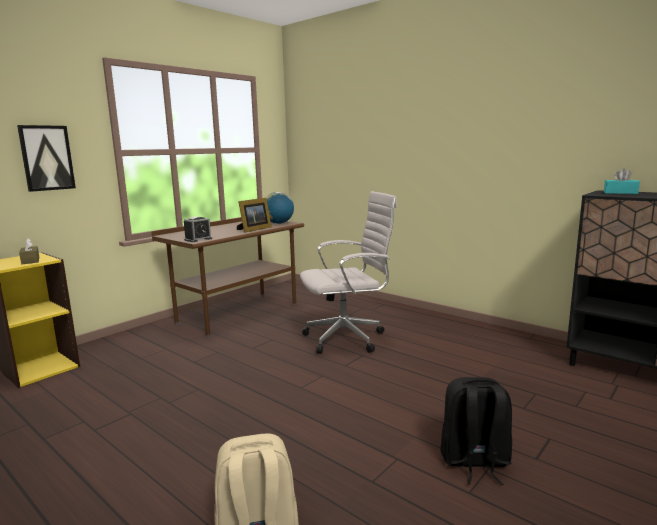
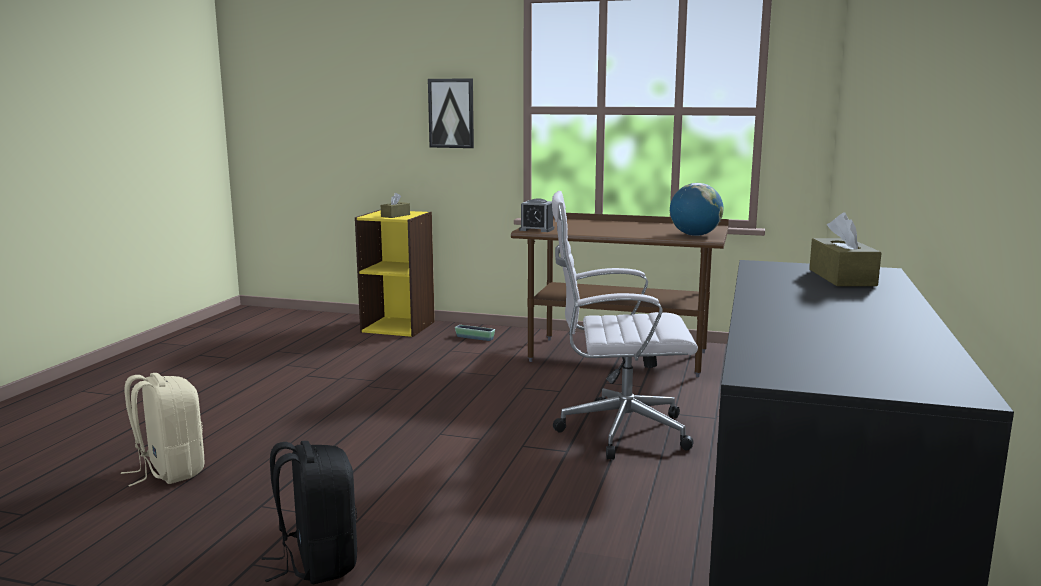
camera: 65 degrees right, 0 degrees up
(129, 345) = (475, 338): none -> planter
(253, 229) = (630, 234): picture frame -> none
(348, 338) = (617, 431): white office chair -> white office chair turned 135 degrees clockwise
(620, 193) = (842, 277): turquoise tissue box -> brown tissue box

